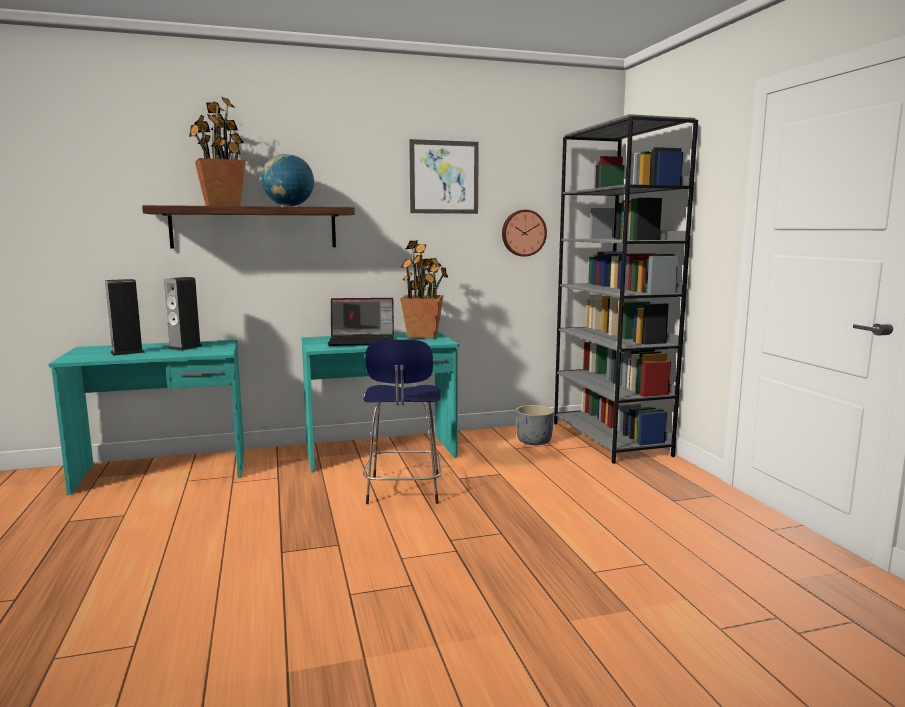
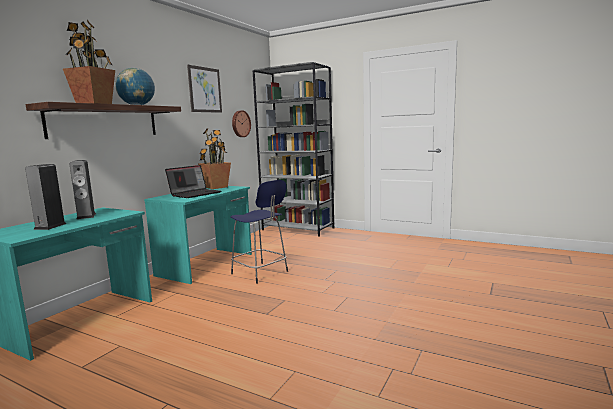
camera: 45 degrees left, 0 degrees up
(534, 441) = (270, 238): grey planter -> none

